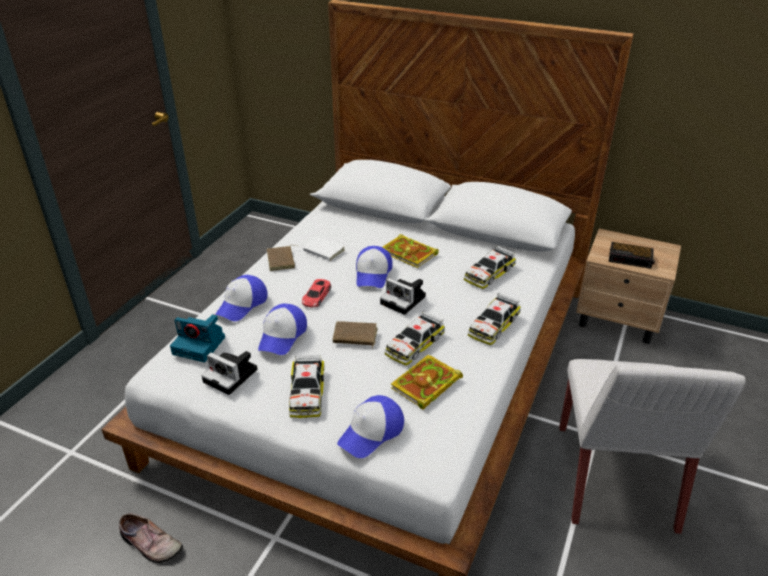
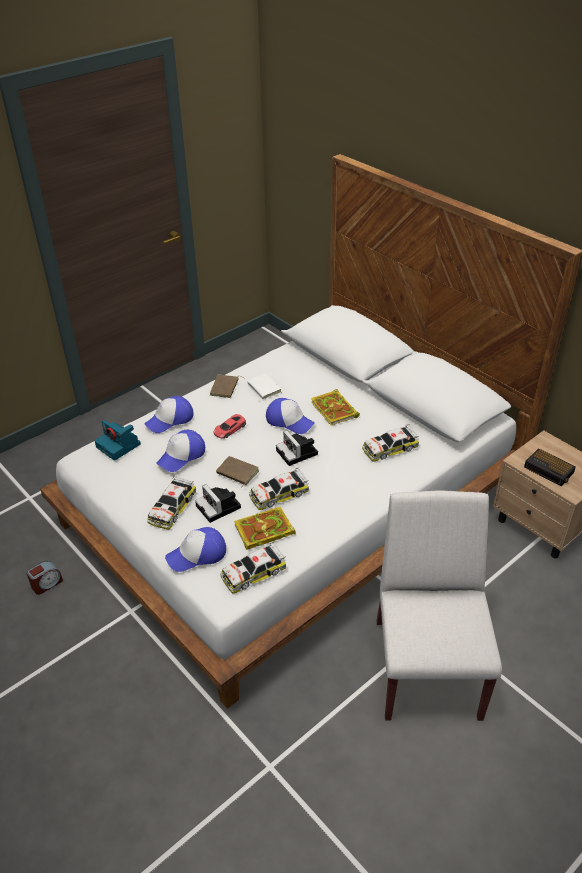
camera: 25 degrees right, 5 degrees up
(149, 544) = (46, 584): shoe -> alarm clock
(232, 376) = (127, 478): camera -> camera (219, 507)
(373, 274) = (289, 421): cap -> cap turned 90 degrees counterclockwise
(493, 325) = (357, 497): toy car -> toy car (253, 573)
(615, 479) = (426, 666): white chair -> white chair turned 150 degrees clockwise

